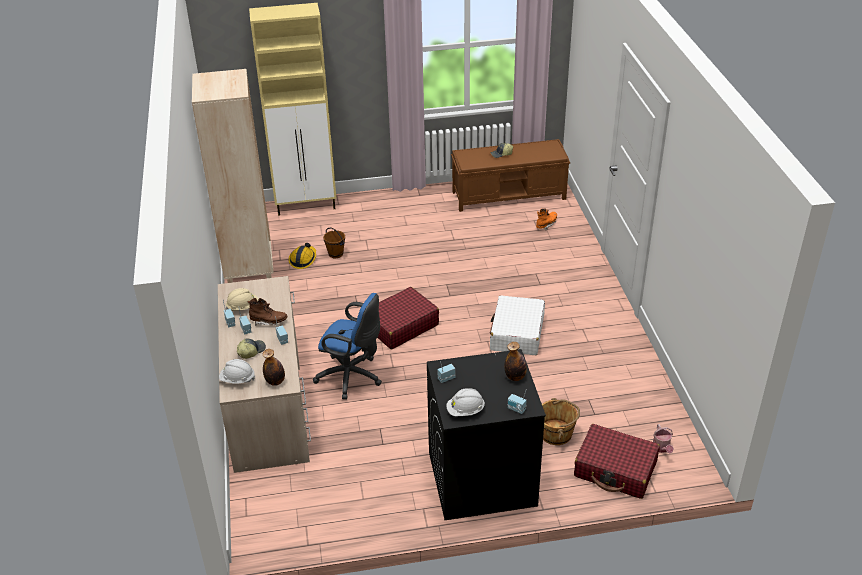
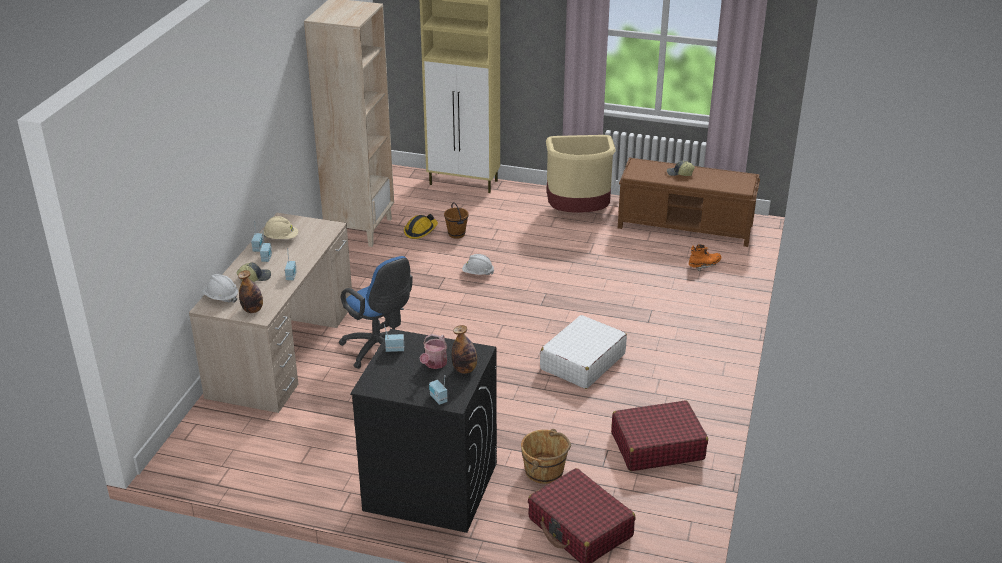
camera: 25 degrees right, 5 degrees down
(268, 321) = (293, 257): brown boot -> none
(401, 326) = (467, 318): red suitcase -> red suitcase (657, 446)
(419, 206) = (578, 212): none -> beige trash can
(465, 411) = (386, 384): white hard hat -> white hard hat (477, 273)
(661, 448) = (650, 525): watering can -> watering can (434, 364)

